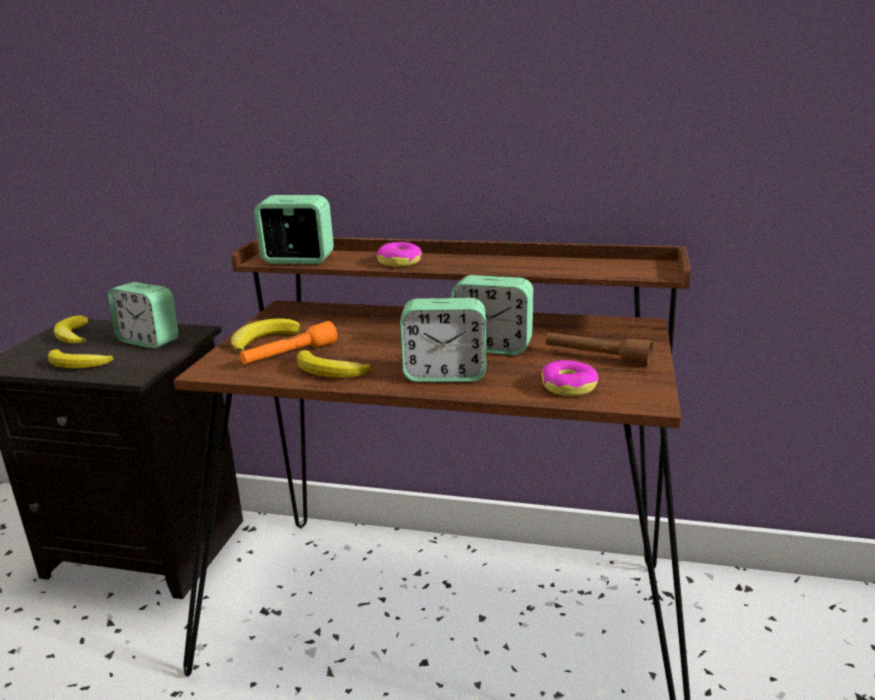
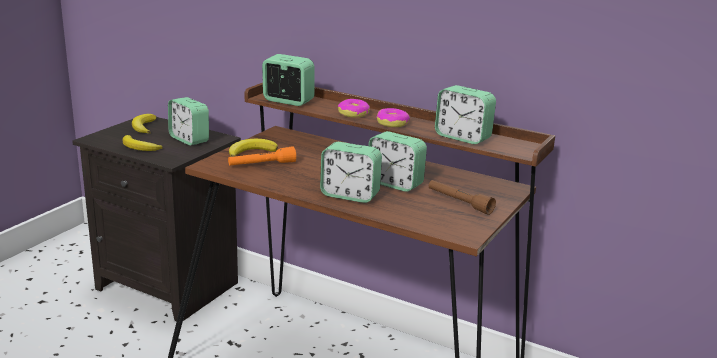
camera: 15 degrees right, 0 degrees up
(330, 371) = (280, 180): banana -> none
(567, 268) = (462, 137): none -> alarm clock
(569, 387) = (422, 217): donut -> donut (392, 123)

